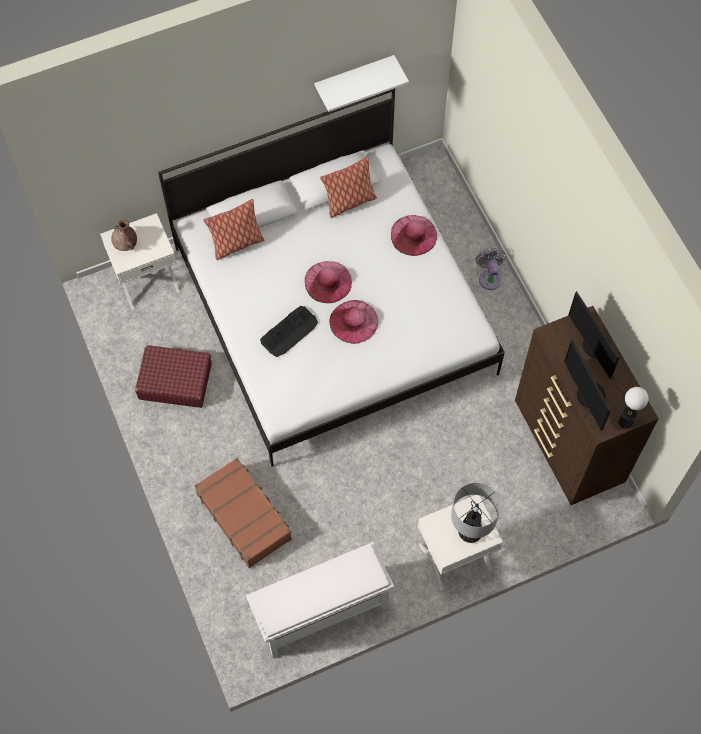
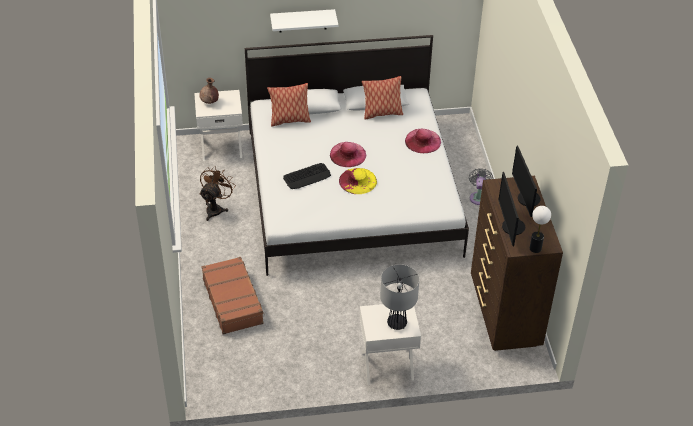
camera: 15 degrees right, 20 degrees down
(175, 381) = (216, 208): red suitcase -> brown fan
(321, 614) = (266, 377): white bench -> none
(353, 321) = (357, 181): pink hat -> yellow hat
(354, 78) = (403, 16): white shelf -> white shelf (302, 21)

